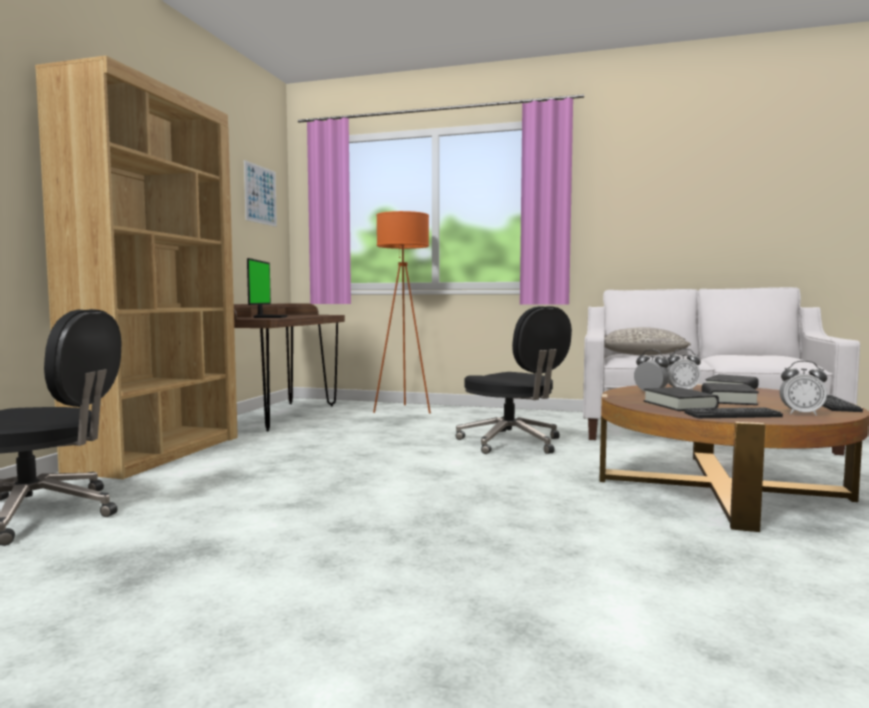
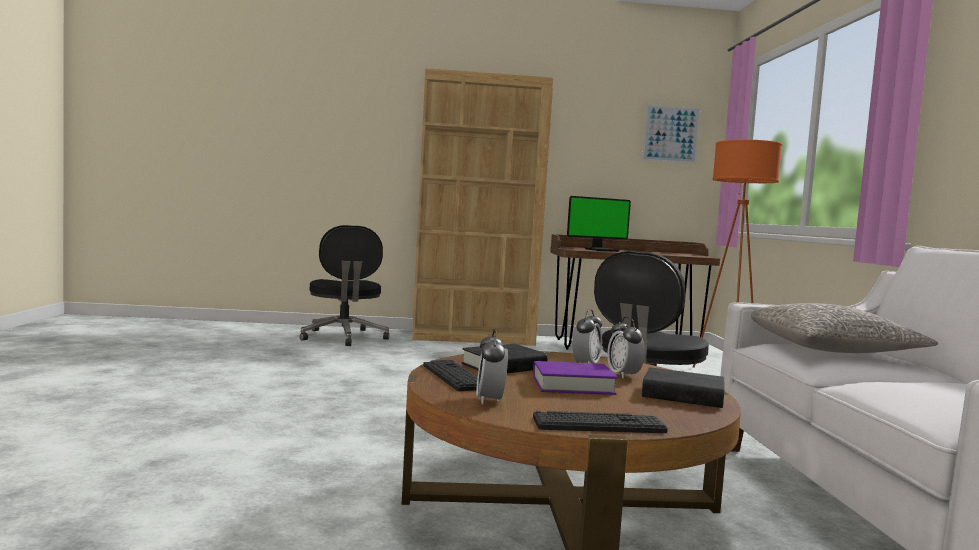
camera: 70 degrees right, 0 degrees up
(728, 399) = (572, 385): black book -> purple book

